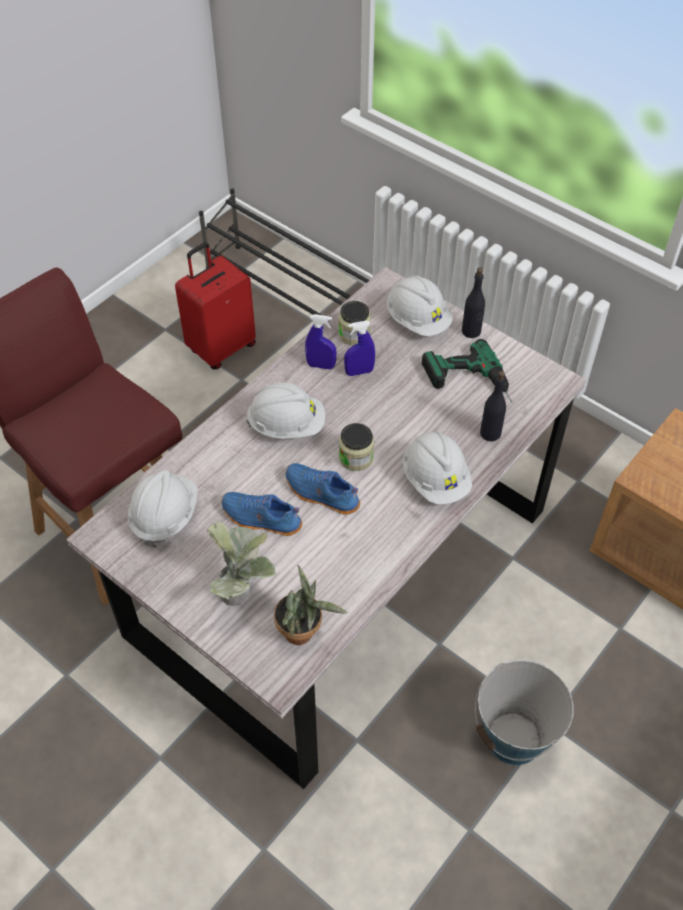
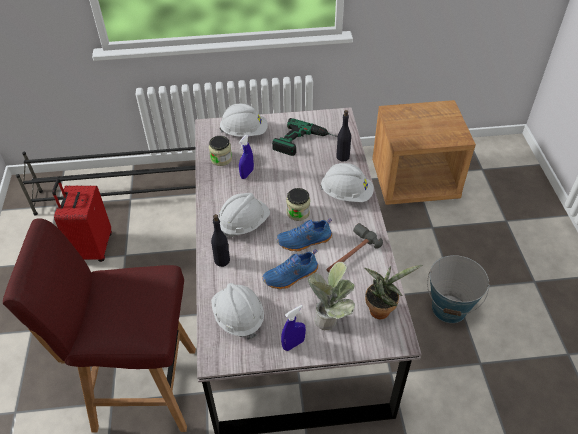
camera: 45 degrees left, 5 degrees down
(321, 365) = (223, 184): blue spray bottle -> blue spray bottle (293, 344)
(348, 548) = (349, 254): none -> hammer
(471, 331) = (276, 120): black bottle -> black bottle (222, 260)

